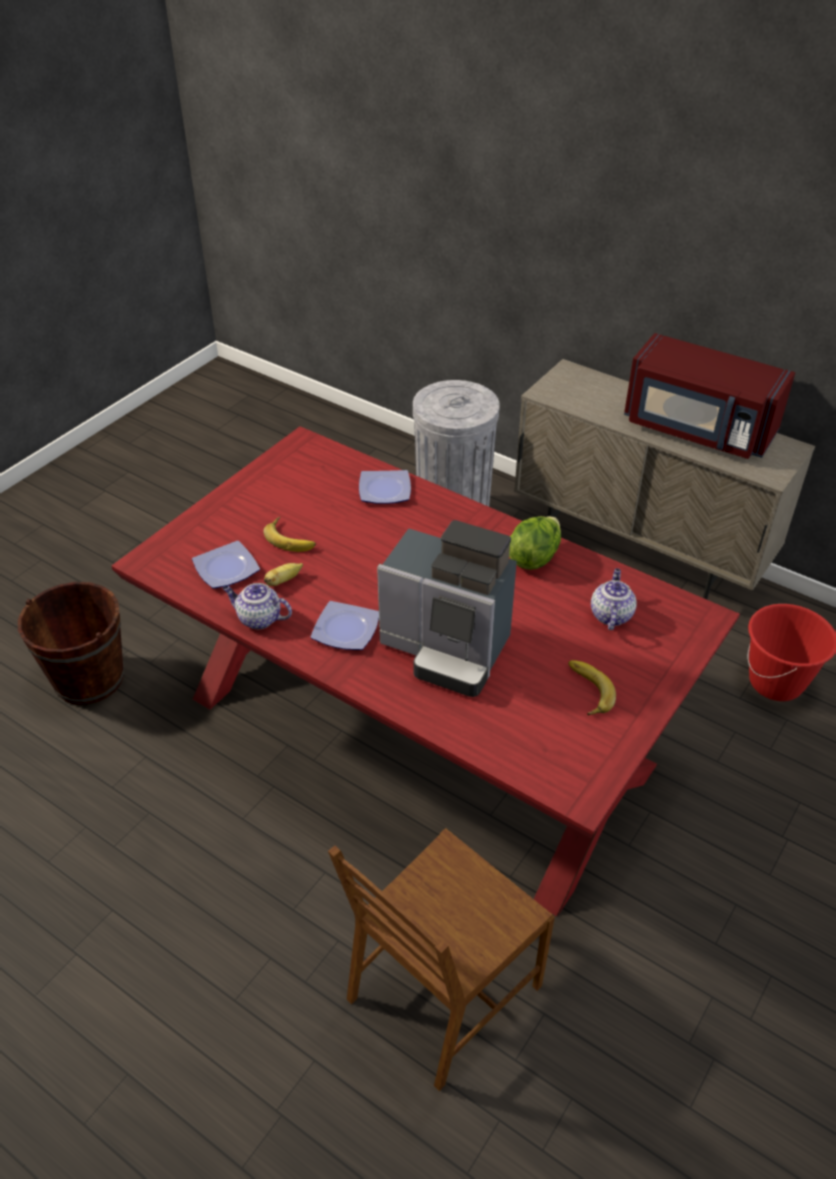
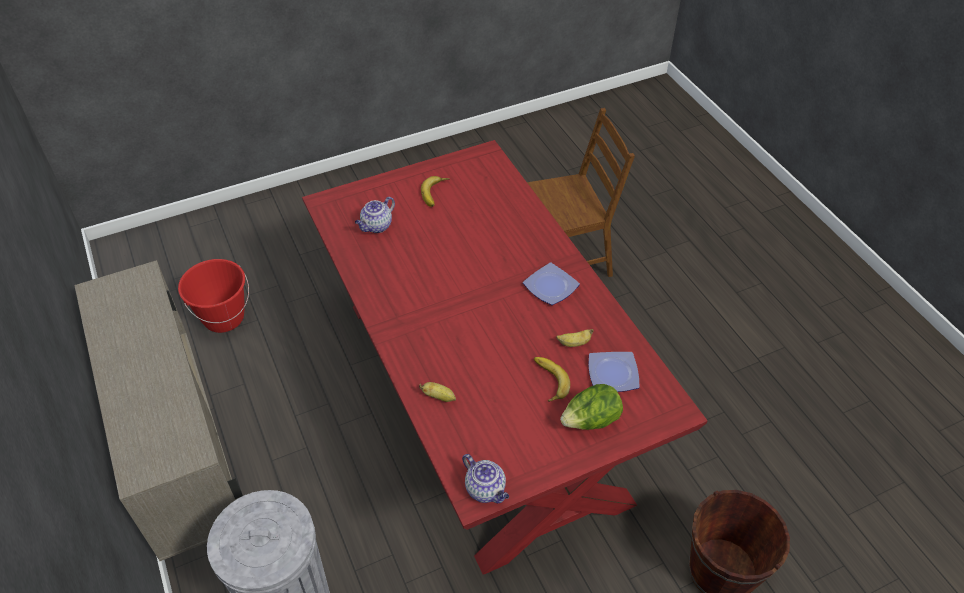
camera: 150 degrees left, 5 degrees up
(258, 619) = (607, 320): teapot -> teapot (486, 489)
(386, 489) = (439, 397): plate -> banana
(447, 649) = (495, 247): coffee machine -> none
(534, 557) = (383, 284): lettuce -> lettuce (590, 421)
(697, 429) = (130, 341): red microwave -> none

